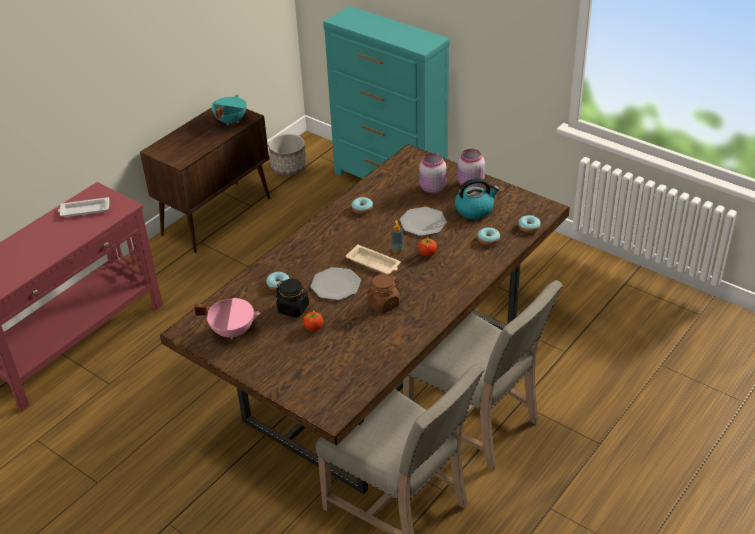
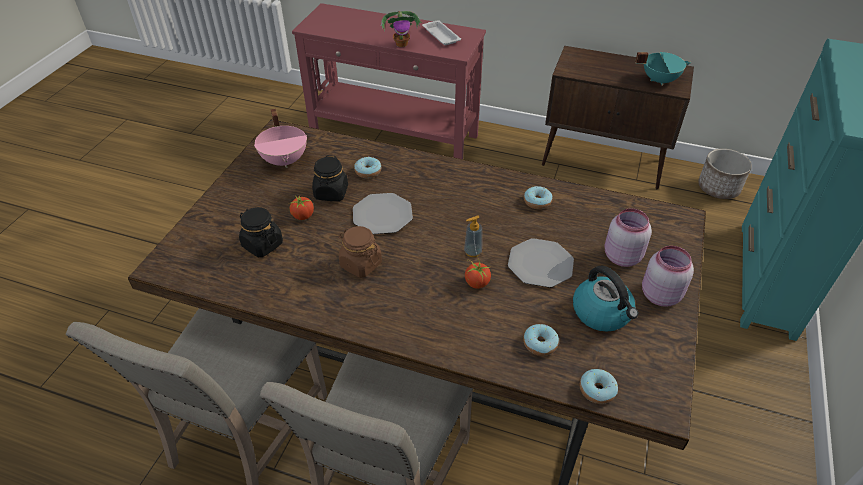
camera: 70 degrees right, 5 degrees up
(79, 237) = (402, 44): none -> potted plant
(336, 354) = (262, 244): none -> black jar
(374, 263) = (435, 237): beige tray -> none

